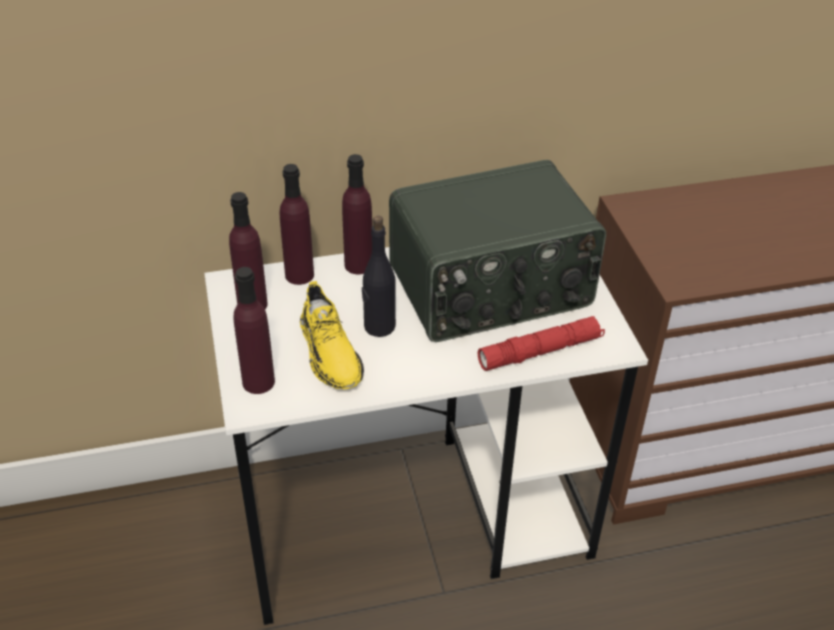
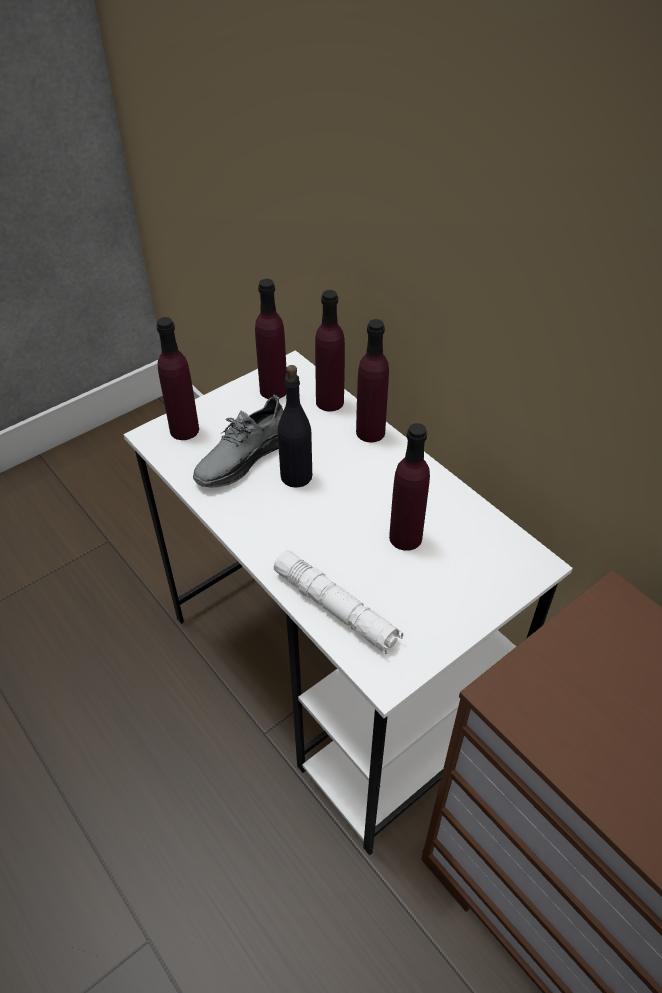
camera: 65 degrees right, 5 degrees up
(330, 352) = (243, 457): yellow shoe -> grey shoe
(491, 289) = (405, 537): radio -> purple bottle
(540, 351) = (336, 608): red flashlight -> white flashlight

